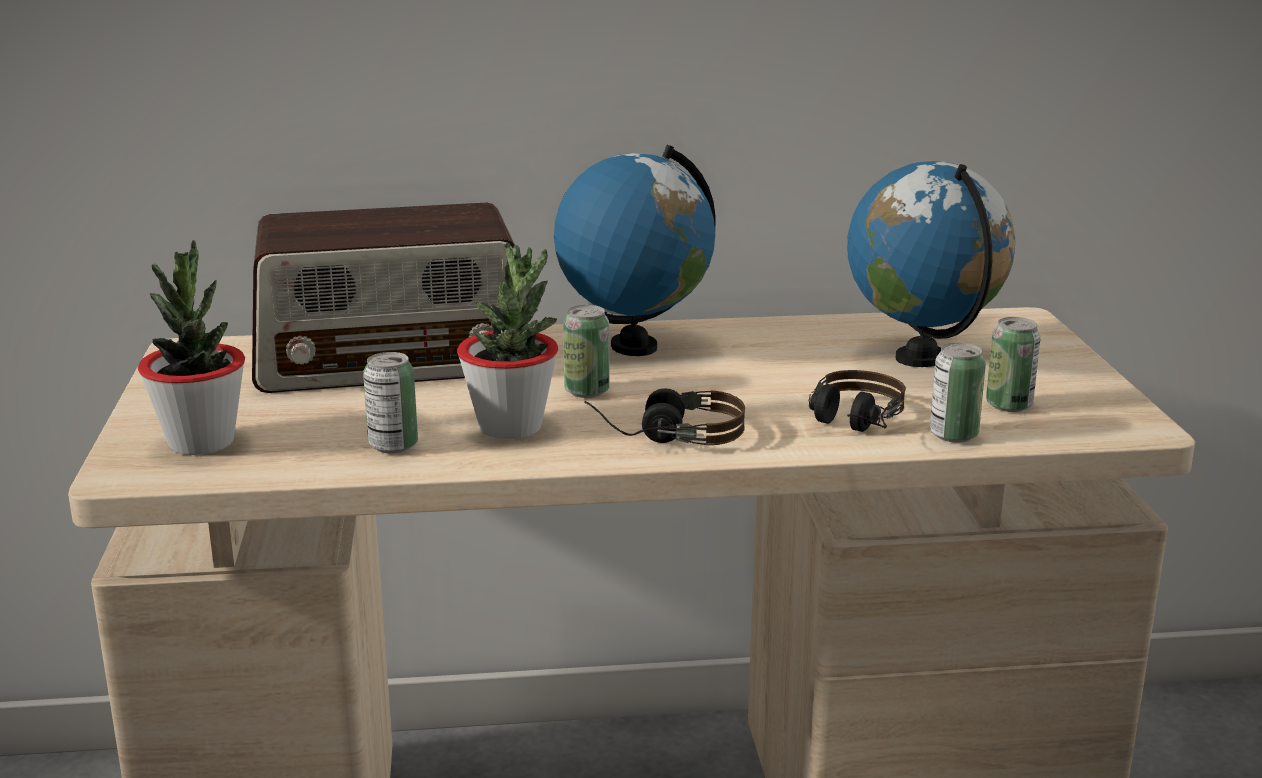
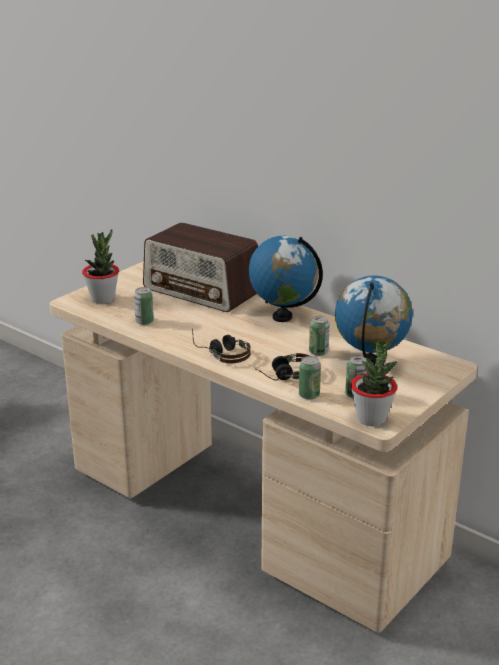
camera: 45 degrees right, 5 degrees up
(511, 427) = (185, 330): potted plant -> potted plant (371, 419)
(587, 391) = (232, 327): can -> can (318, 352)

